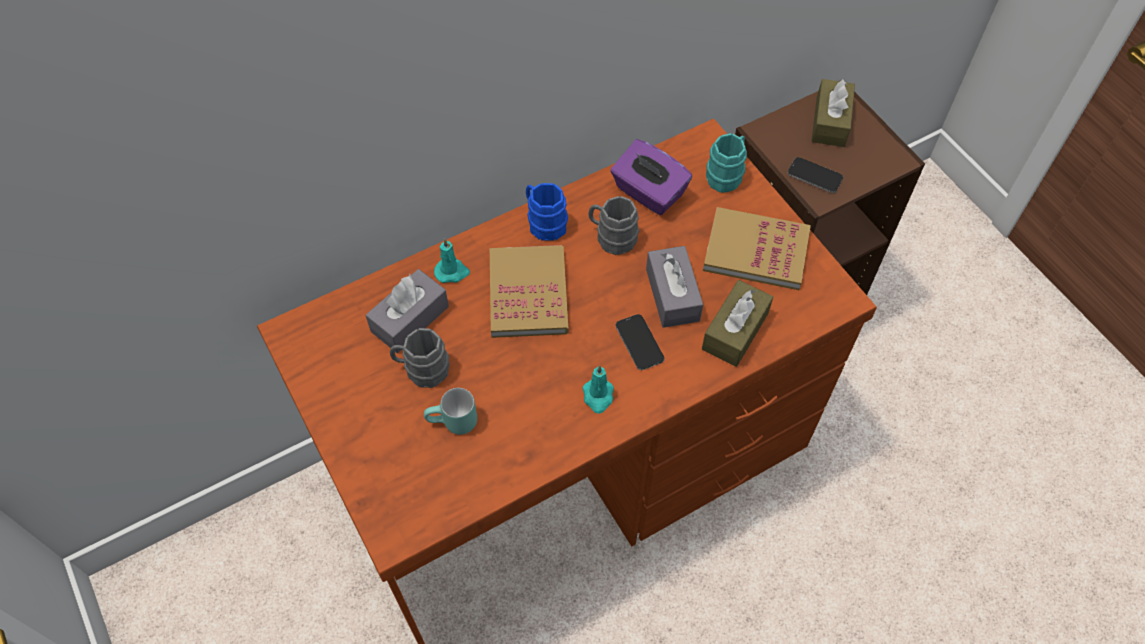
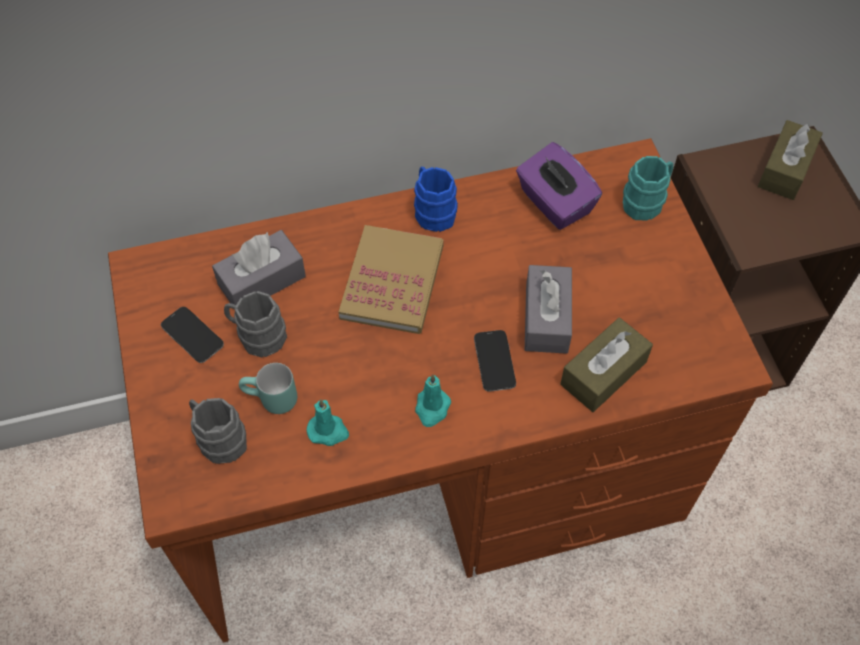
camera: 15 degrees right, 0 degrees up
(452, 272) = (320, 241): turquoise candle -> turquoise candle (328, 431)
(612, 237) = (500, 242): grey mug -> grey mug (218, 438)
(756, 251) = (653, 291): book -> none
(814, 176) = (750, 224): phone -> phone (192, 335)

